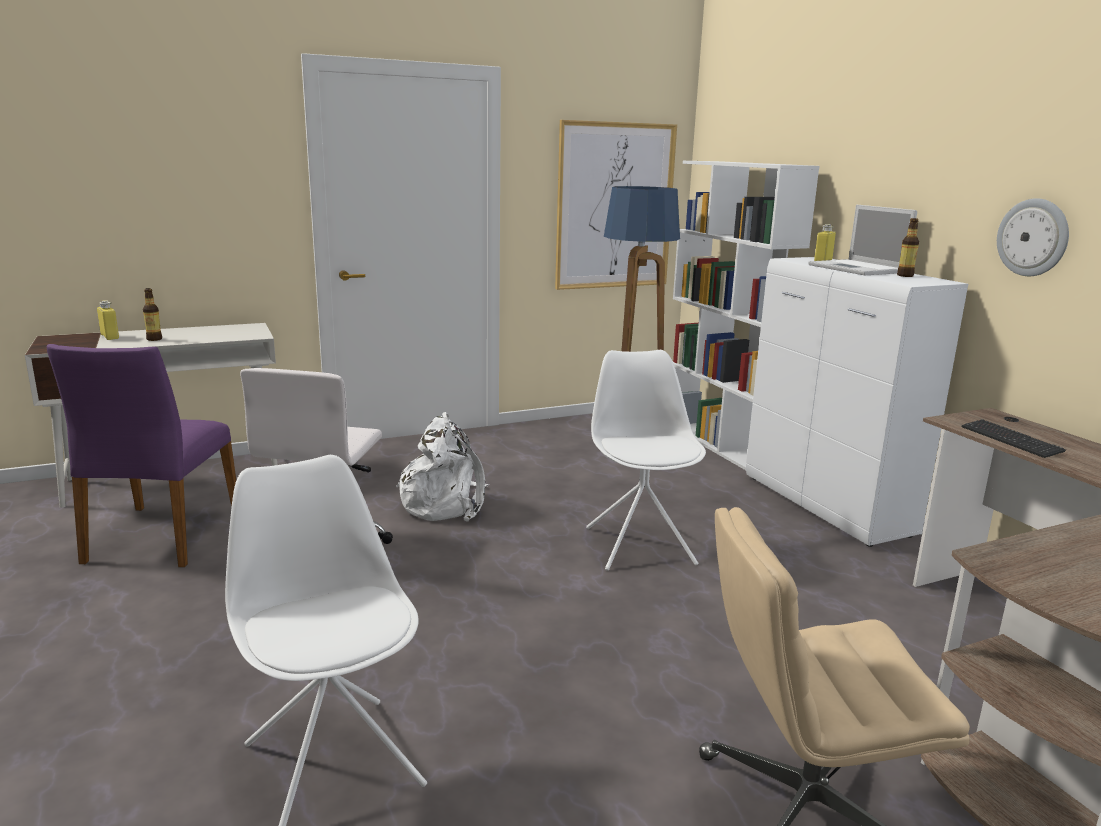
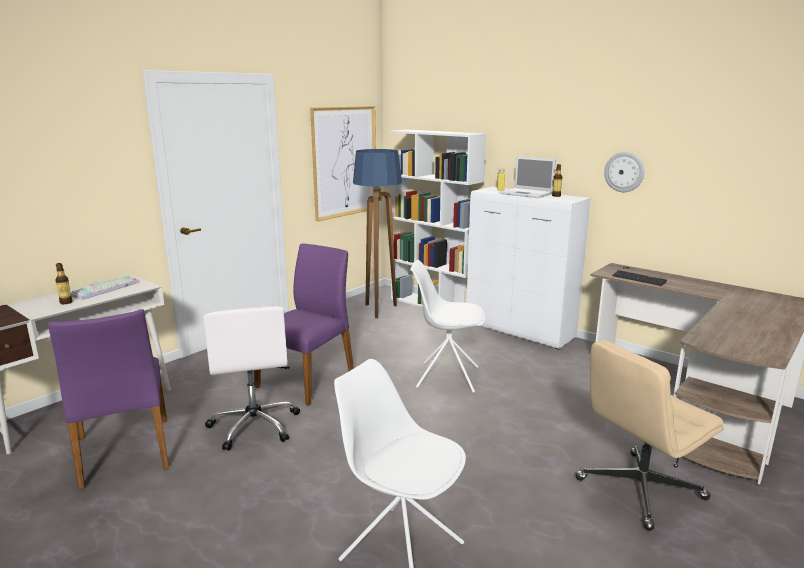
camera: 25 degrees left, 0 degrees up
(110, 337) = (22, 307): yellow bottle -> none
(213, 332) = (105, 289): none -> keyboard
(445, 503) = (308, 379): white backpack -> purple chair
(639, 545) = (446, 377): white chair -> white chair turned 45 degrees counterclockwise

